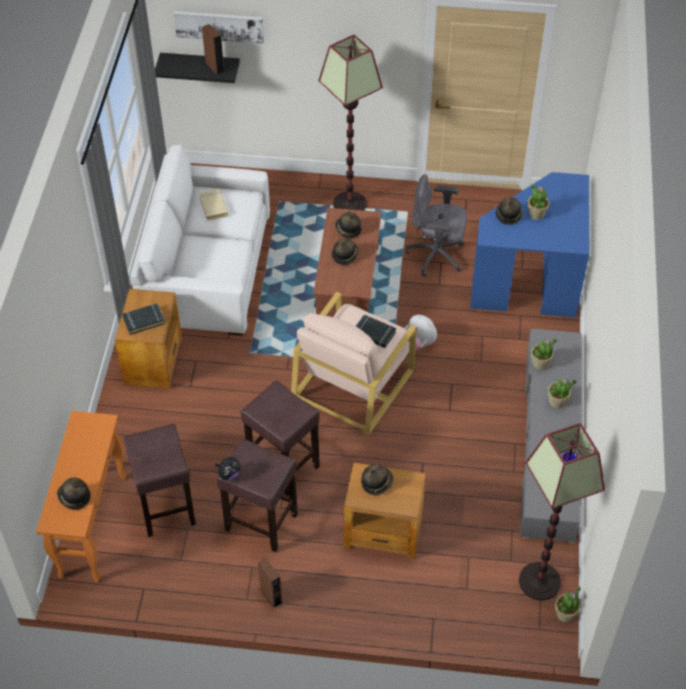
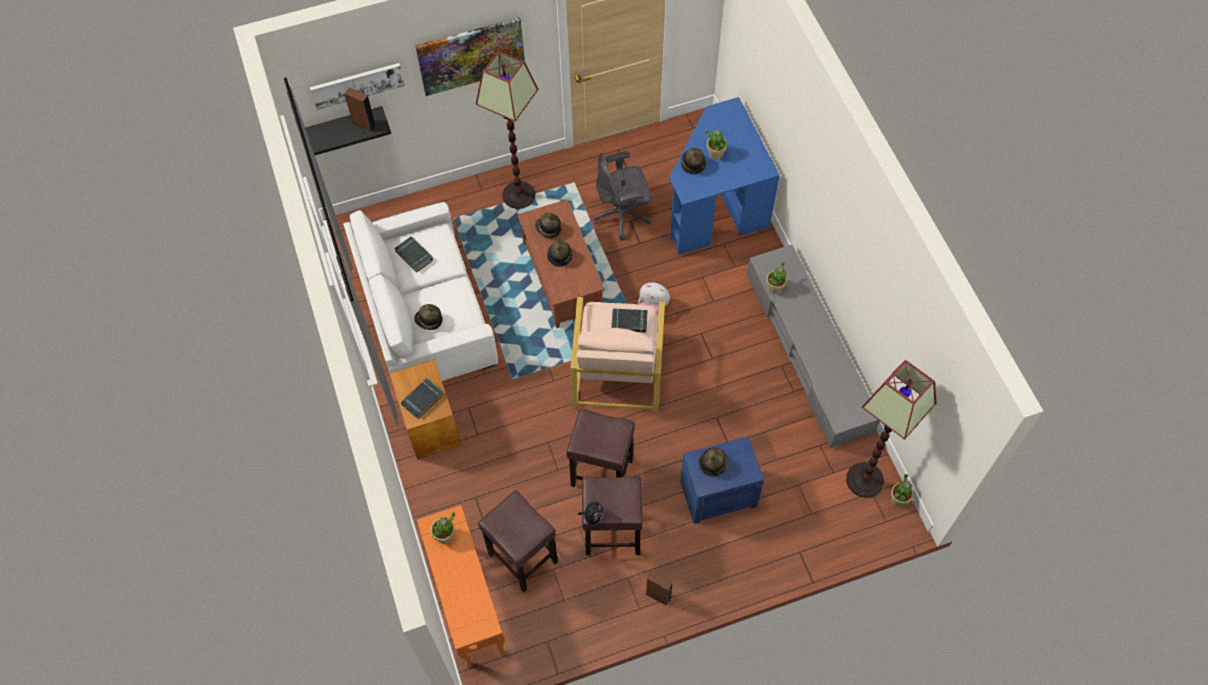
camera: 25 degrees left, 10 degrees up
(74, 497) = (470, 601): hat -> hat (429, 321)
(214, 207) = (414, 255): beige book -> black book
(333, 36) = (471, 55): none -> picture
(383, 532) = (718, 494): brown side table -> blue side table
(557, 402) = (807, 317): potted plant -> potted plant (445, 535)

